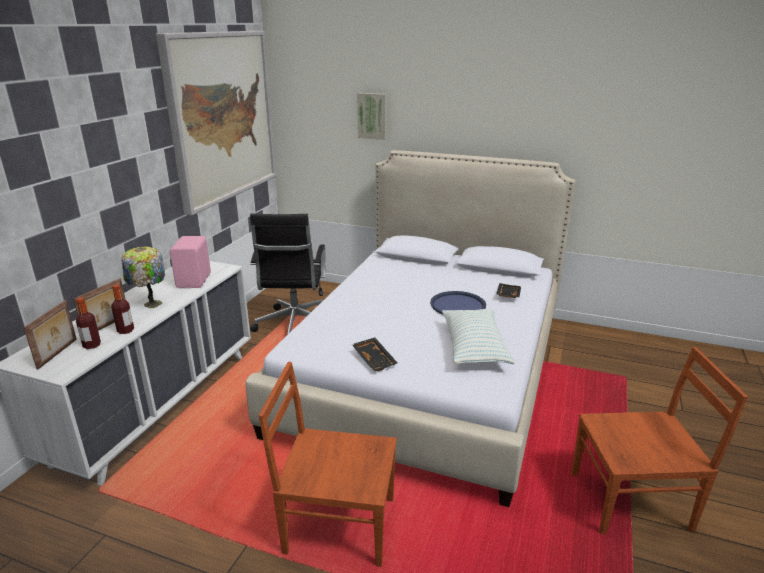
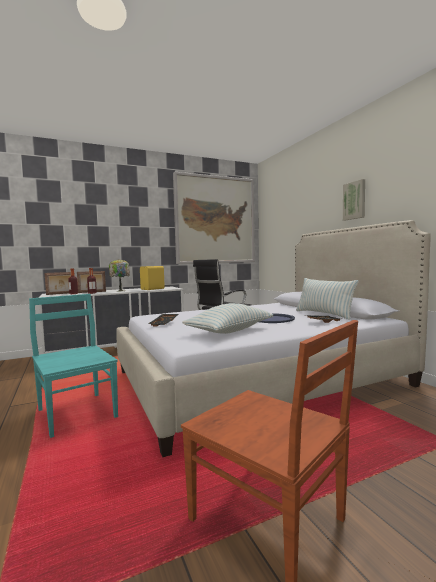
camera: 45 degrees right, 20 degrees down
(195, 280) = (153, 289): pink speaker -> yellow speaker
(337, 524) = (76, 413): brown chair -> turquoise chair
(372, 116) = (299, 215): picture -> picture (354, 200)
(478, 276) = (324, 314): none -> pillow

